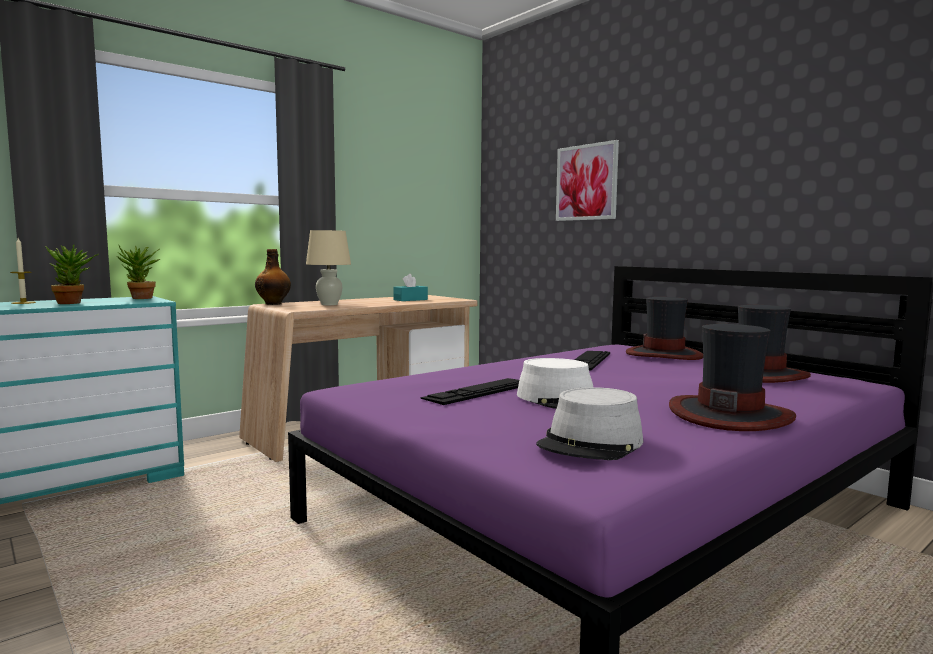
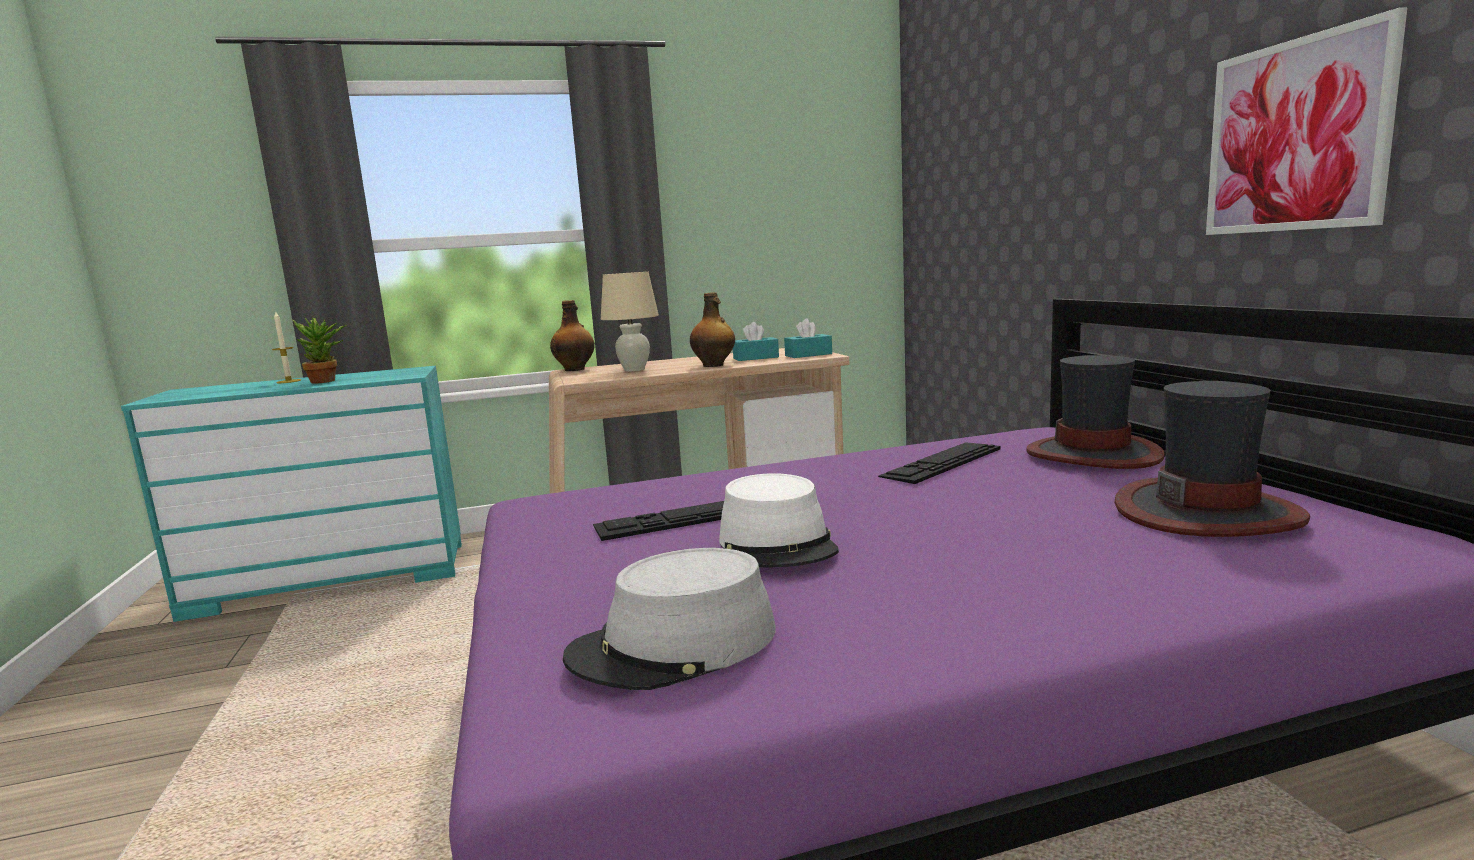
camera: 25 degrees right, 5 degrees up
(140, 298) = (407, 371): potted plant -> none
(389, 303) = (714, 365): none -> bottle
(446, 299) = (808, 355): none -> turquoise tissue box
(586, 182) = (1023, 161): picture -> picture (1296, 136)
(729, 415) = (1003, 608): hat -> none

